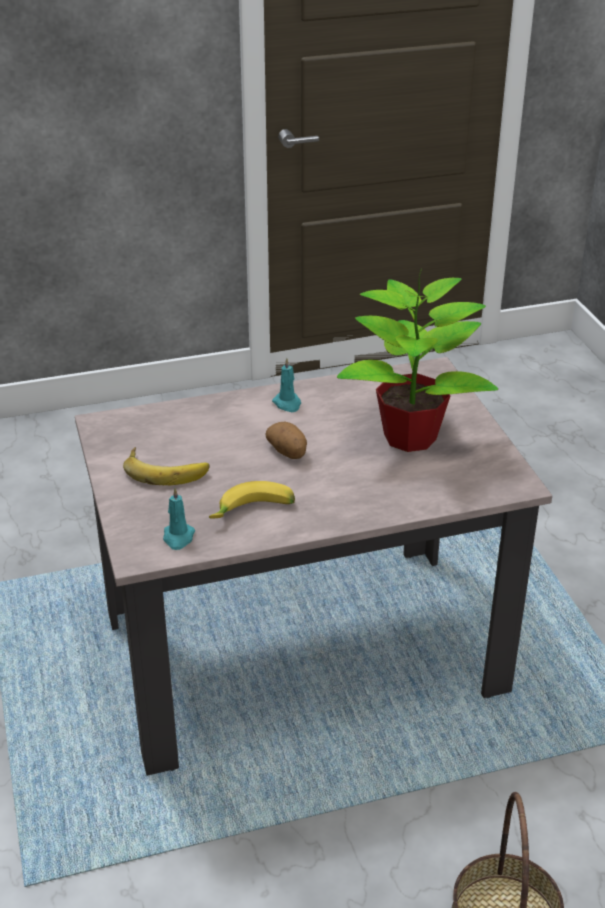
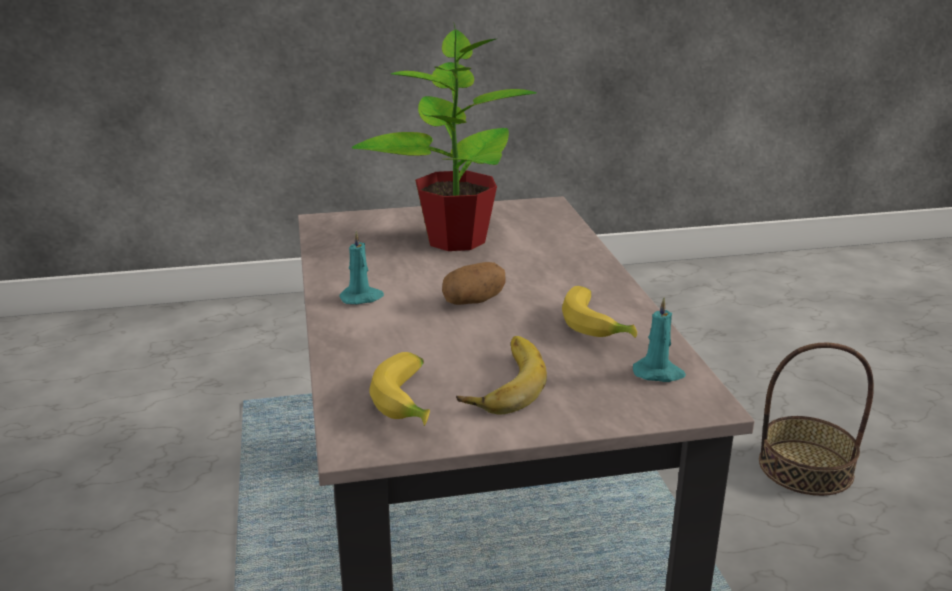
camera: 85 degrees left, 10 degrees down
(143, 437) = (411, 401): none -> banana

